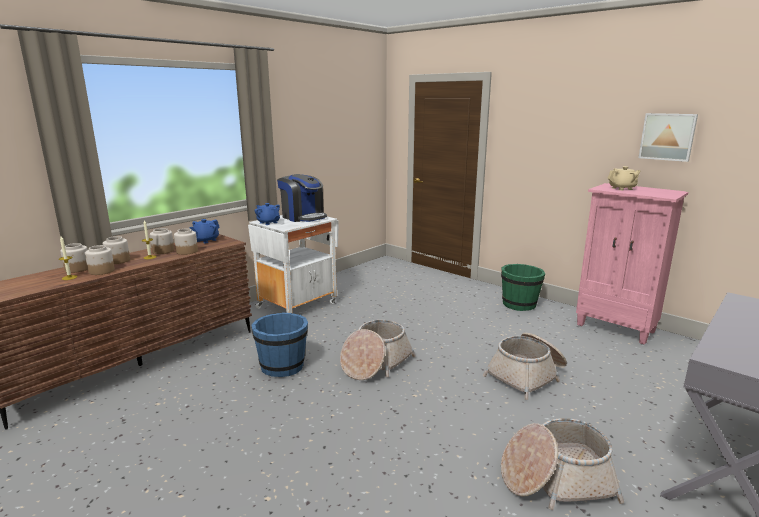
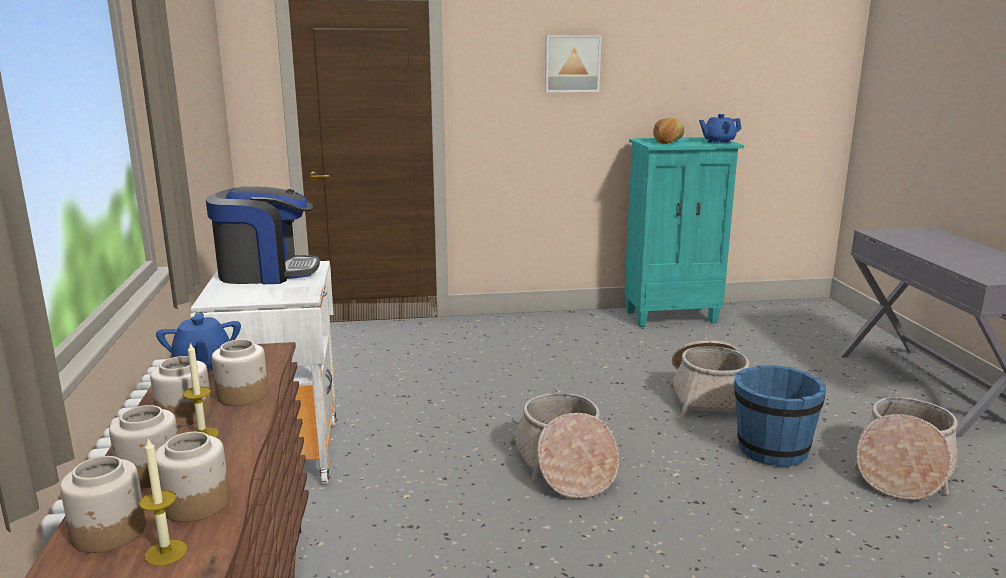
camera: 50 degrees left, 0 degrees up
(268, 222) = (238, 298): blue teapot -> blue teapot (718, 142)
(282, 366) = (469, 542): blue bucket -> blue bucket (771, 450)
(519, 304) = (551, 327): green bucket -> none
(615, 329) = (671, 317): pink cabinet -> turquoise cabinet
(622, 188) = (668, 142): beige teapot -> bread
(667, 136) = (687, 75): picture -> picture (572, 63)

